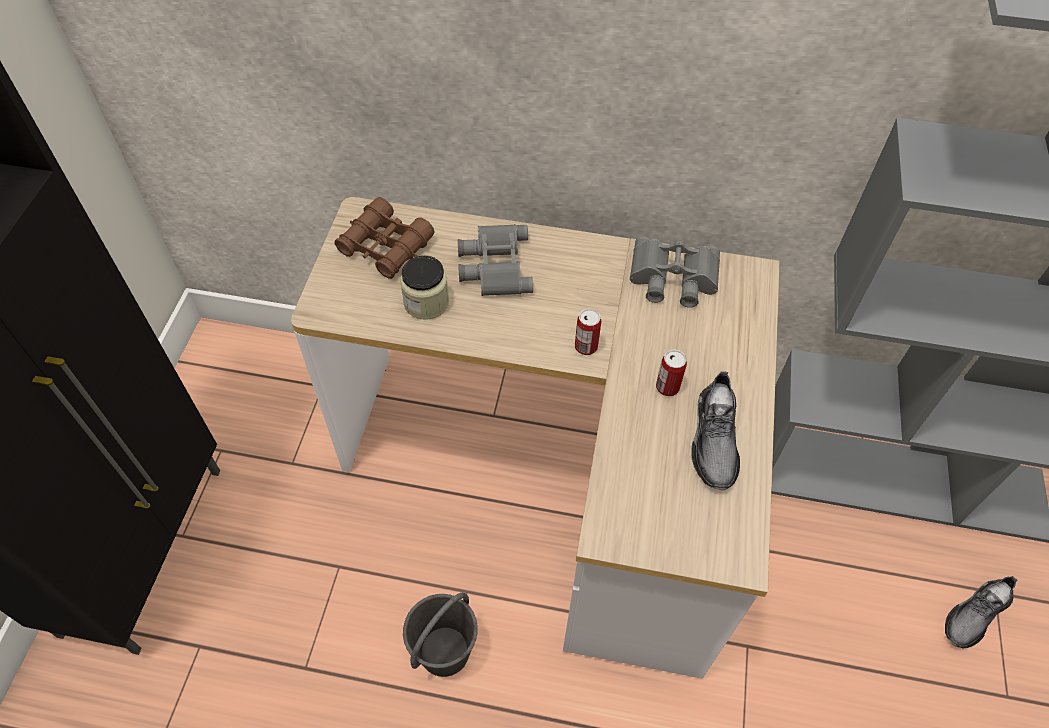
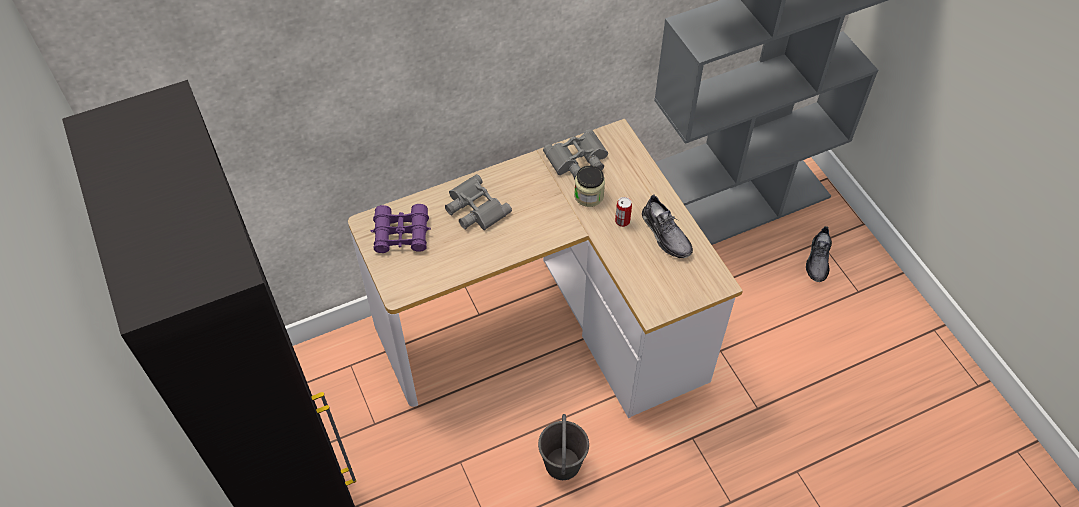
camera: 35 degrees left, 0 degrees up
(385, 246) = (401, 234): brown binoculars -> purple binoculars
(426, 302) = (456, 252): jar -> jar (589, 195)
(586, 347) = (564, 225): can -> none

